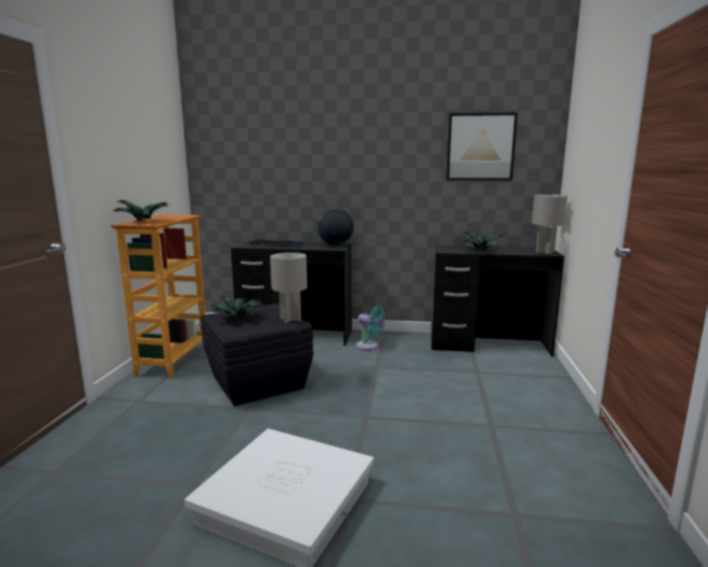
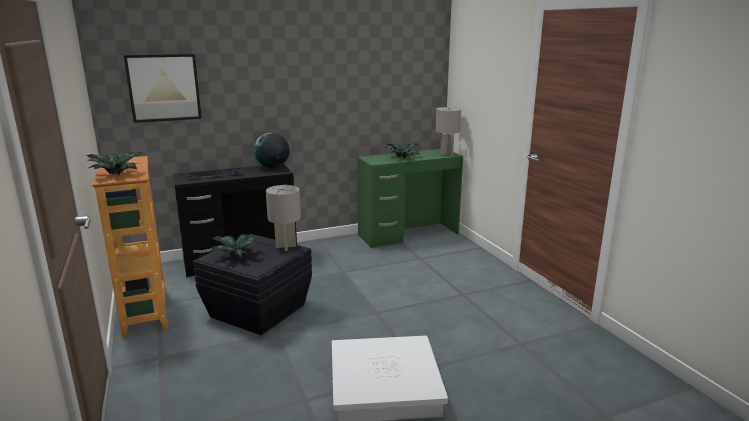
camera: 30 degrees left, 5 degrees up
(369, 346) = (318, 256): turquoise fan -> none
(480, 147) = (388, 69): picture -> picture (164, 88)
(488, 345) = (408, 234): black desk -> green desk

